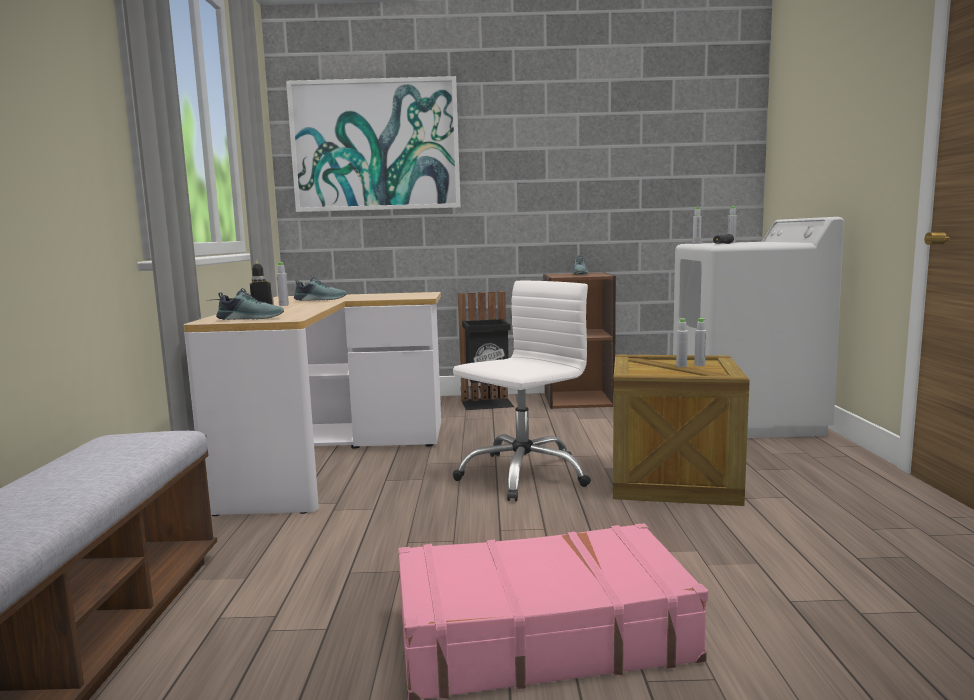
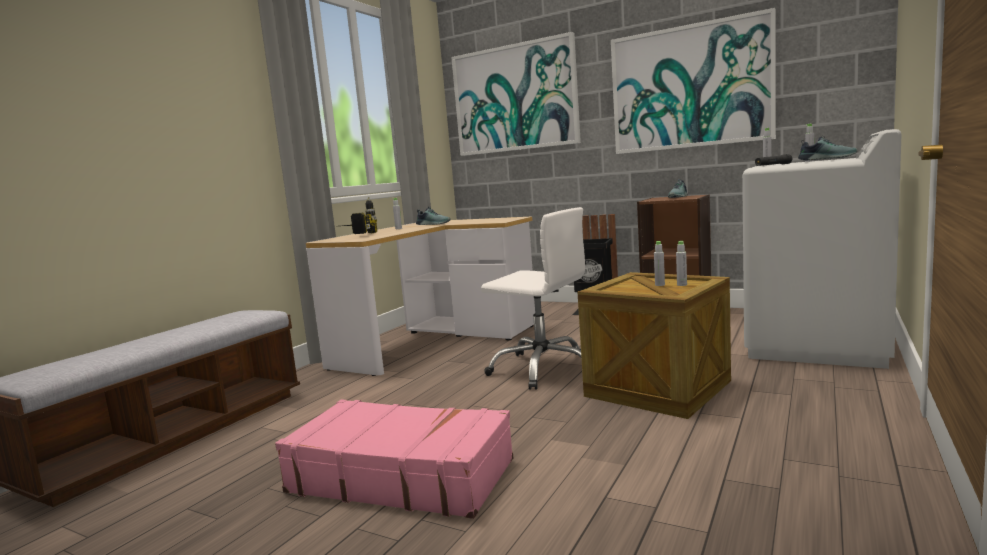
camera: 30 degrees right, 0 degrees up
(251, 318) = (347, 239): shoe -> shoe (827, 159)
(522, 474) = (543, 369): white office chair -> white office chair turned 45 degrees clockwise
(585, 157) = (690, 87): none -> picture

